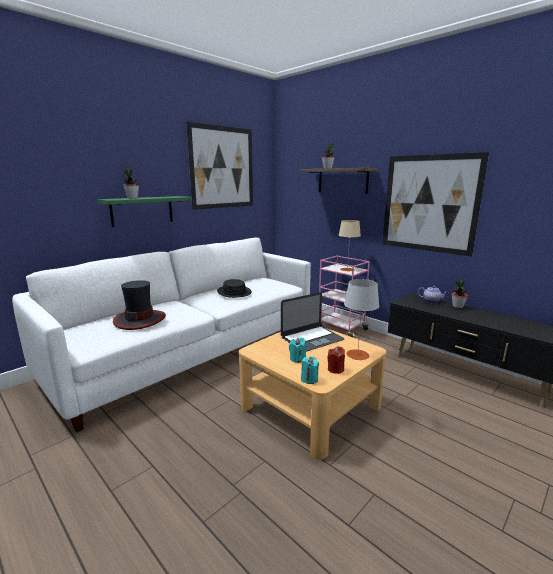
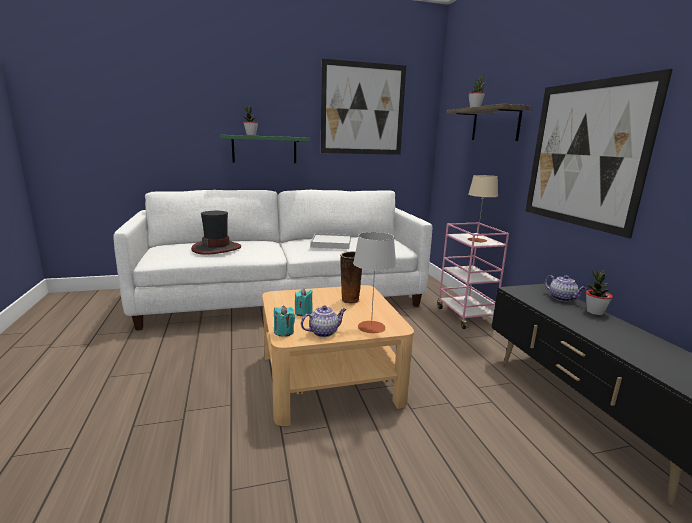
camera: 30 degrees right, 0 degrees up
(234, 292) = (331, 243): black hat -> white tray
(312, 338) = (349, 300): laptop -> vase
(335, 369) = (324, 332): red candle -> teapot

